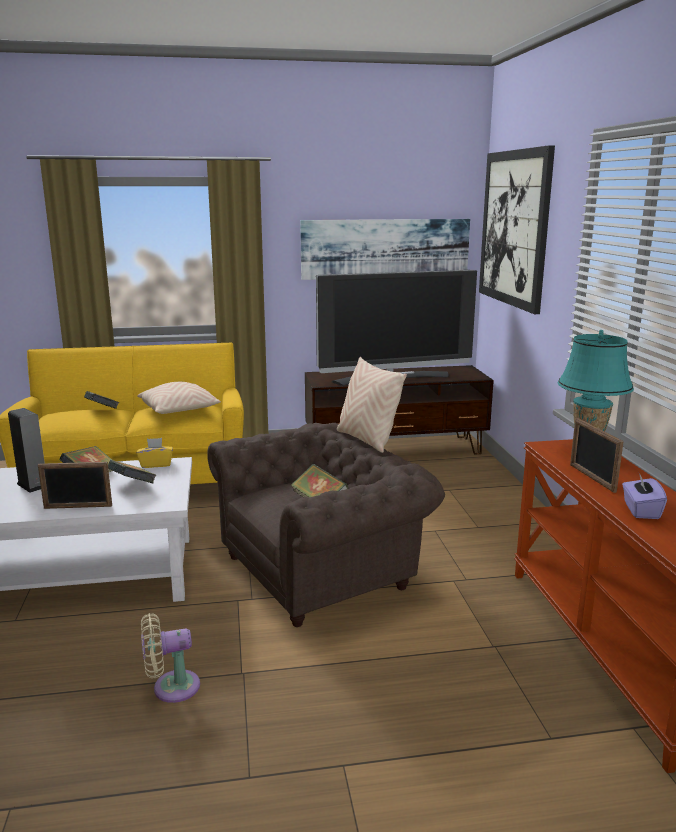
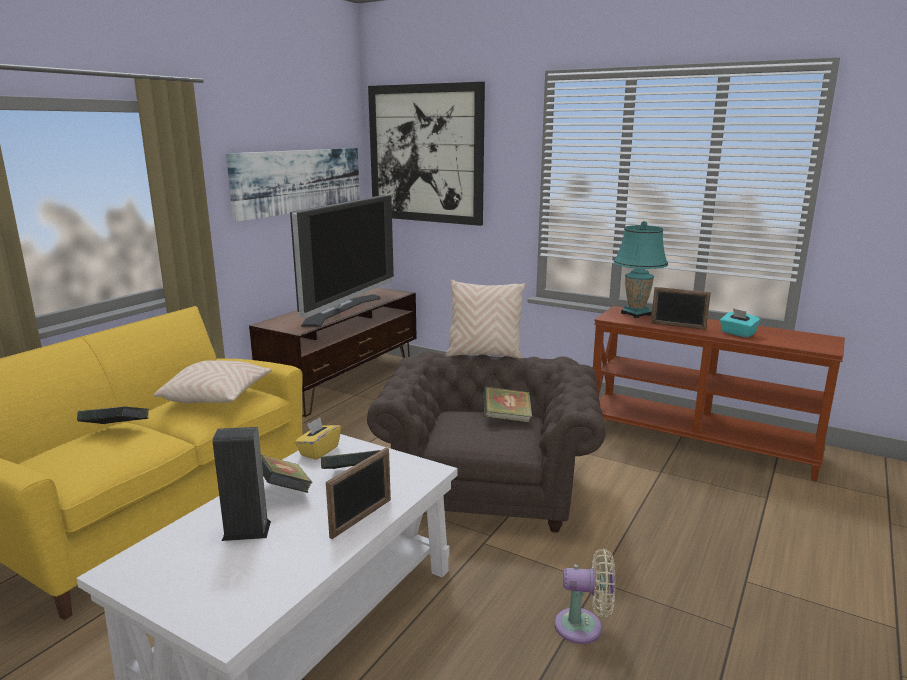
camera: 50 degrees left, 0 degrees up
(171, 688) = (584, 627): beige fan -> beige fan turned 105 degrees counterclockwise
(640, 510) = (737, 333): purple tissue box -> turquoise tissue box

